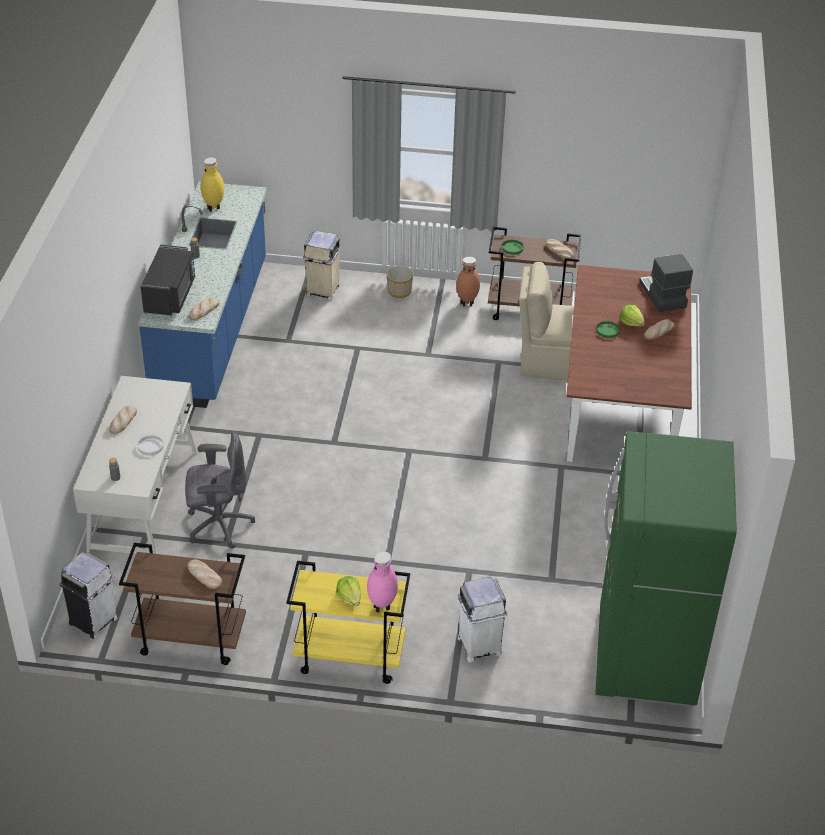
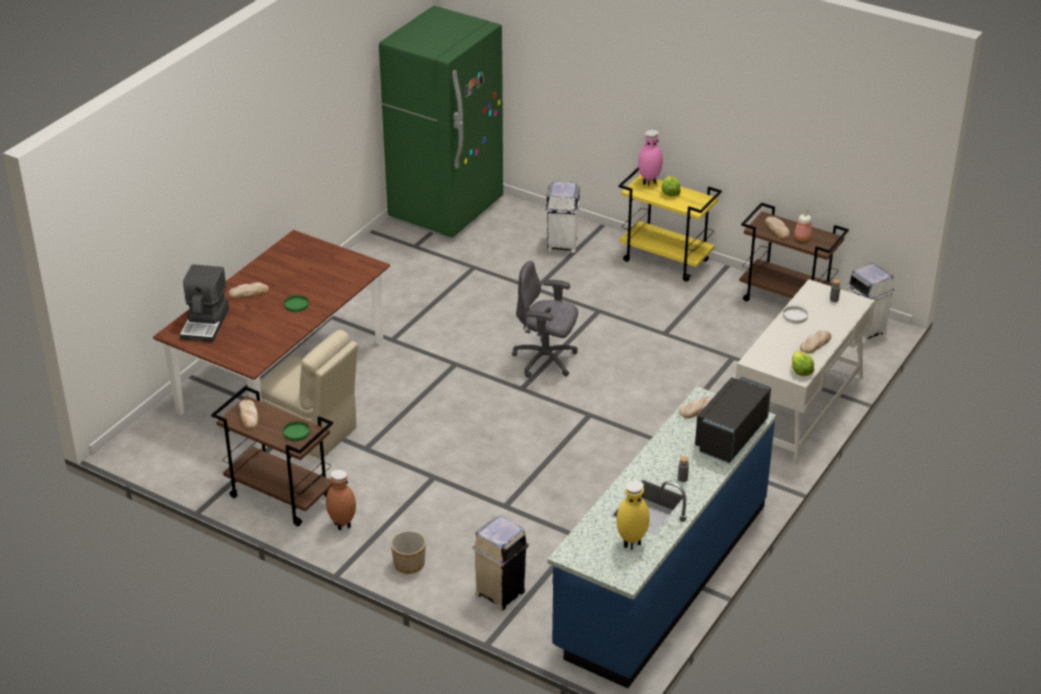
camera: 155 degrees left, 5 degrees down
(172, 570) = (802, 238): none -> bottle
(218, 525) = (733, 373): grey office chair -> grey office chair (546, 360)
(631, 322) = (265, 306): lettuce -> lettuce (800, 370)

